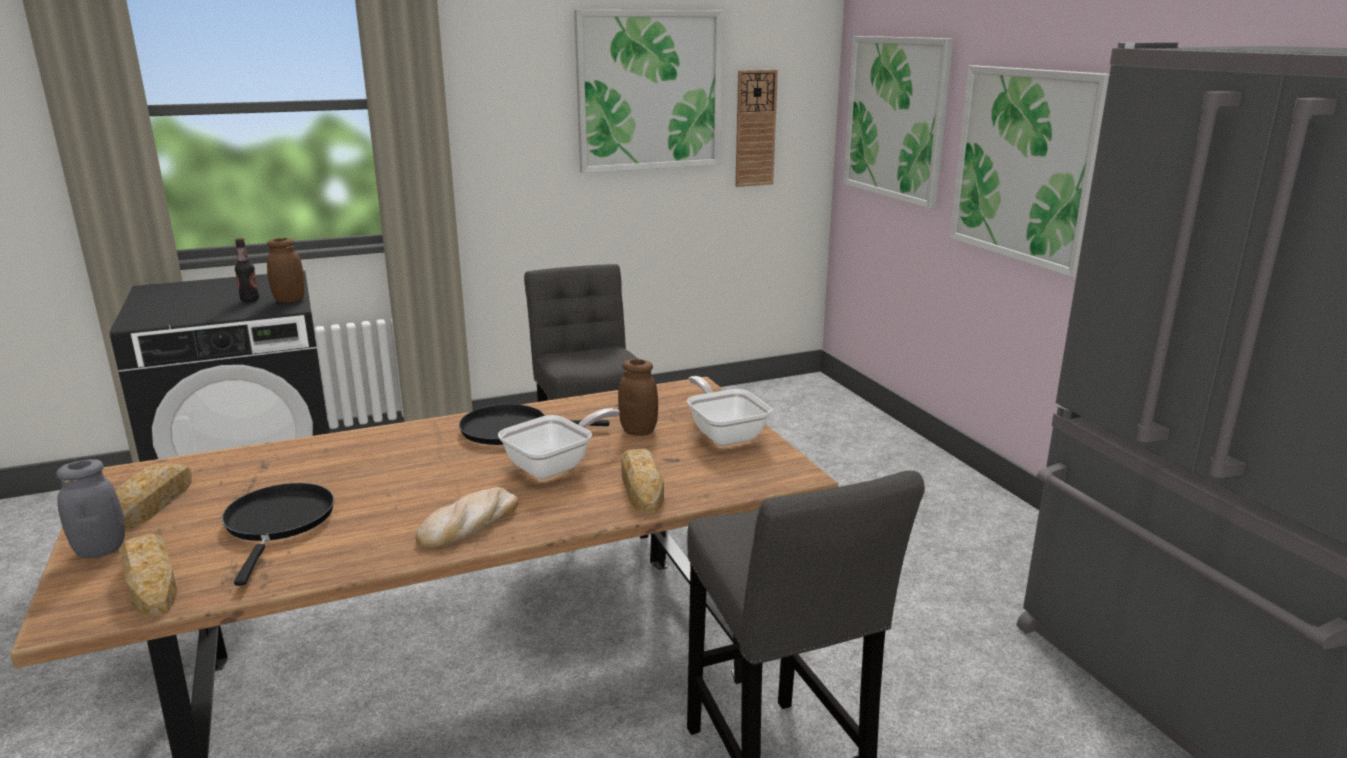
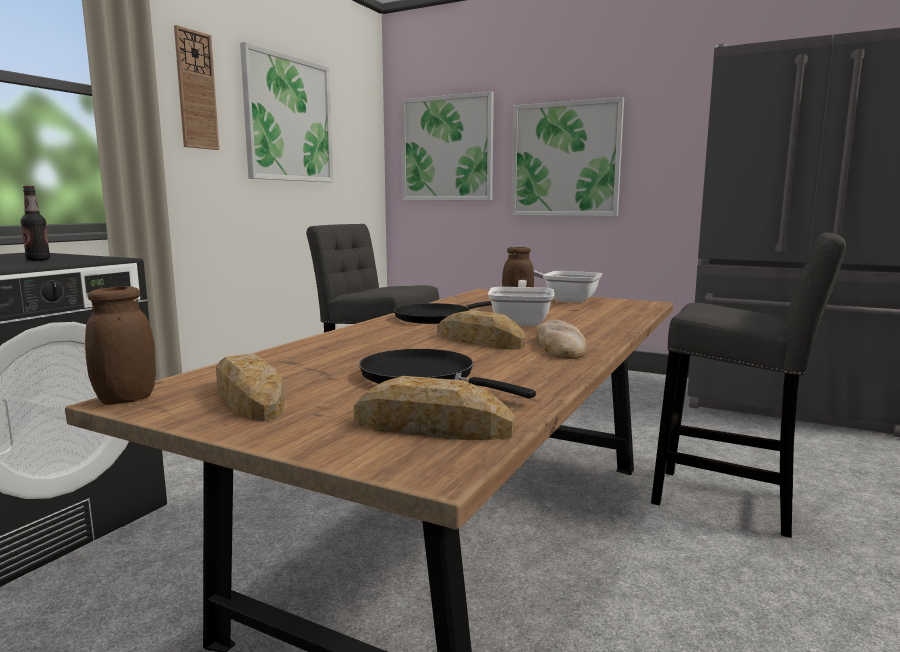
camera: 40 degrees left, 10 degrees down
(101, 550) = (299, 430): grey jar -> none
(289, 300) = (91, 257): brown jar -> brown jar (126, 399)
(641, 486) = (597, 318): bread -> bread (479, 341)
(755, 128) = (347, 159): wall clock -> wall clock (196, 90)

